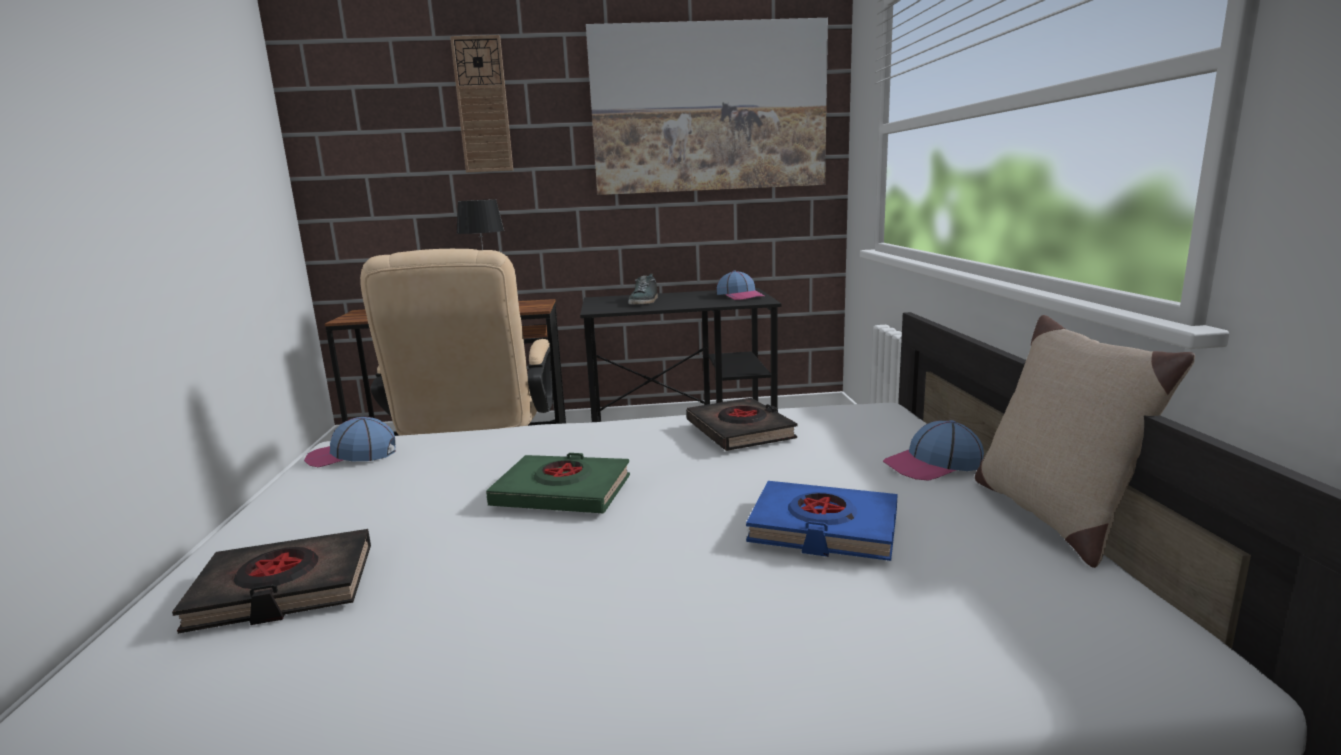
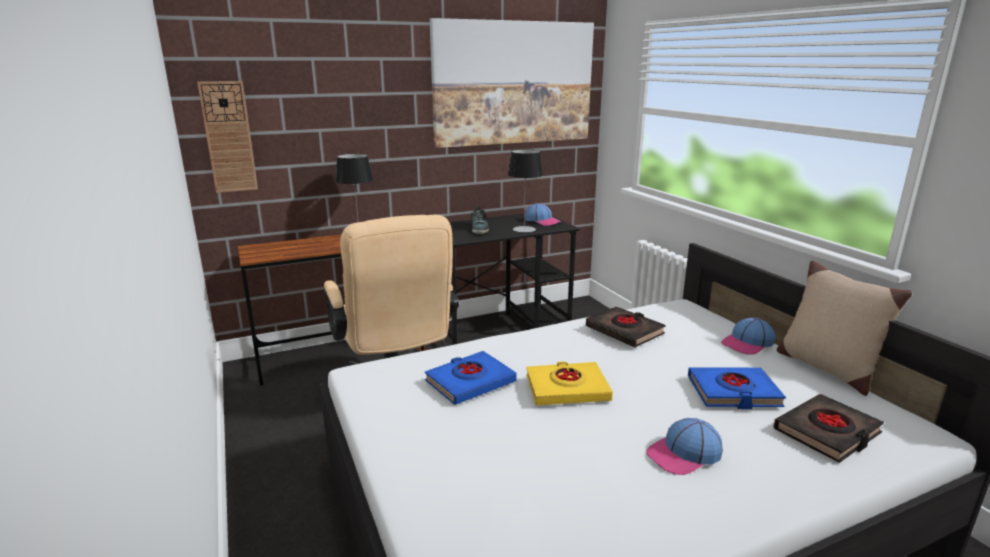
camera: 20 degrees left, 5 degrees up
(284, 589) = (478, 481): black book -> black book (827, 432)
(352, 455) = (380, 379): cap -> cap (684, 454)
(448, 470) = (470, 382): none -> blue book
(483, 105) = (348, 77): wall clock -> wall clock (228, 137)
(562, 492) = (567, 389): green book -> yellow book
(701, 303) = (524, 229): none -> table lamp

